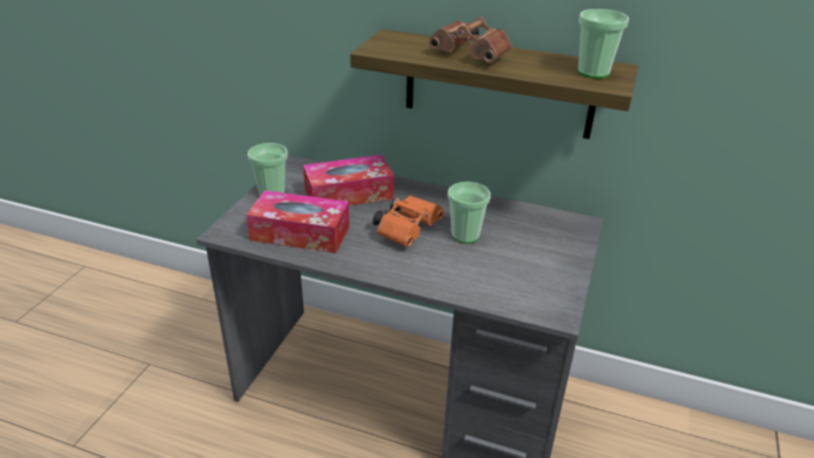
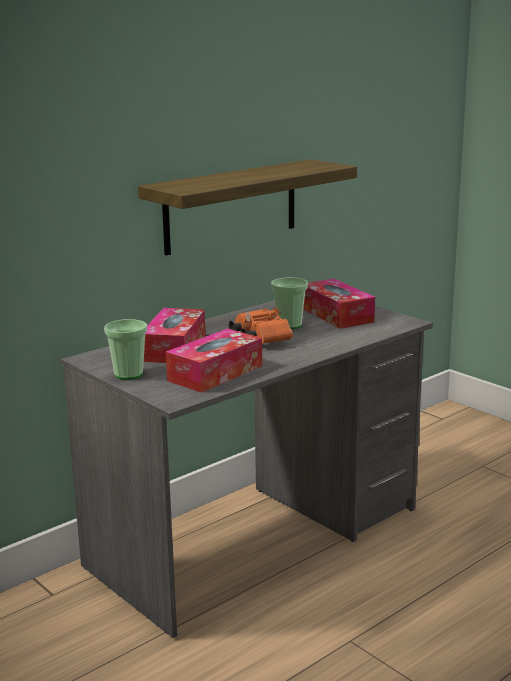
camera: 60 degrees left, 15 degrees down
(473, 56) = (242, 177): brown binoculars -> none
(528, 255) = (336, 315): none -> tissue box
(593, 72) = (311, 165): cup -> none

